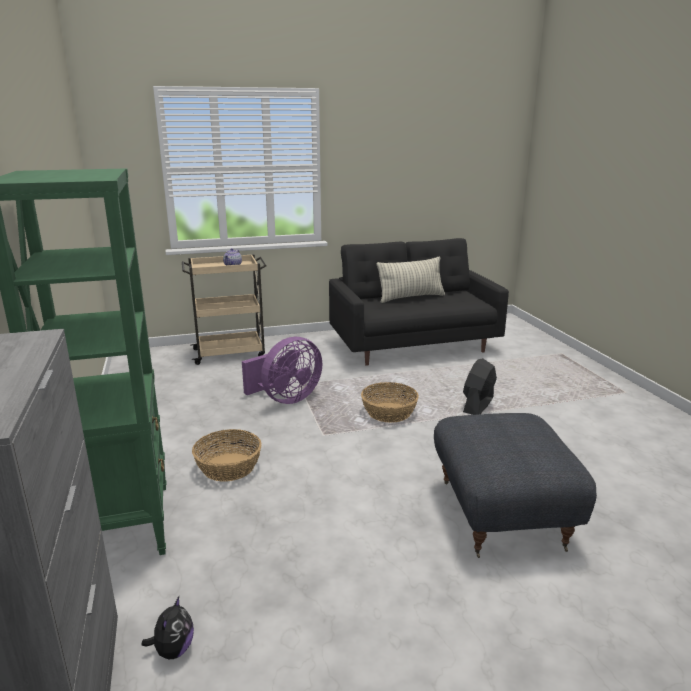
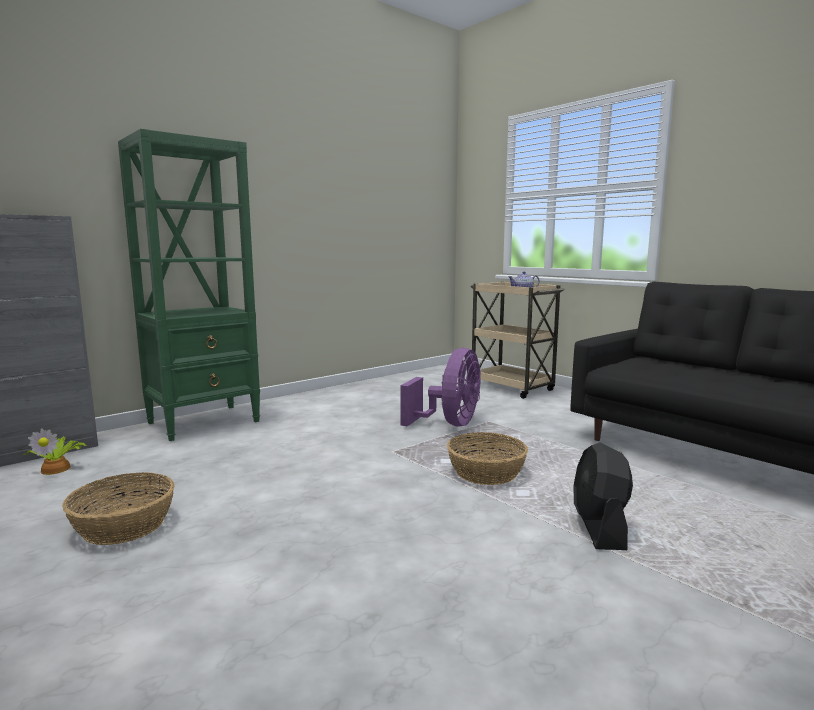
camera: 65 degrees right, 10 degrees down
(173, 650) = (57, 468): plush toy -> potted plant
(228, 467) = (301, 431): basket -> basket (124, 525)
(286, 399) = (450, 424): purple fan -> purple fan turned 90 degrees counterclockwise
(411, 297) = (722, 372): pillow -> none
(478, 405) = (599, 528): black fan -> black fan turned 90 degrees counterclockwise
(503, 514) = (285, 590): grey ottoman -> none

